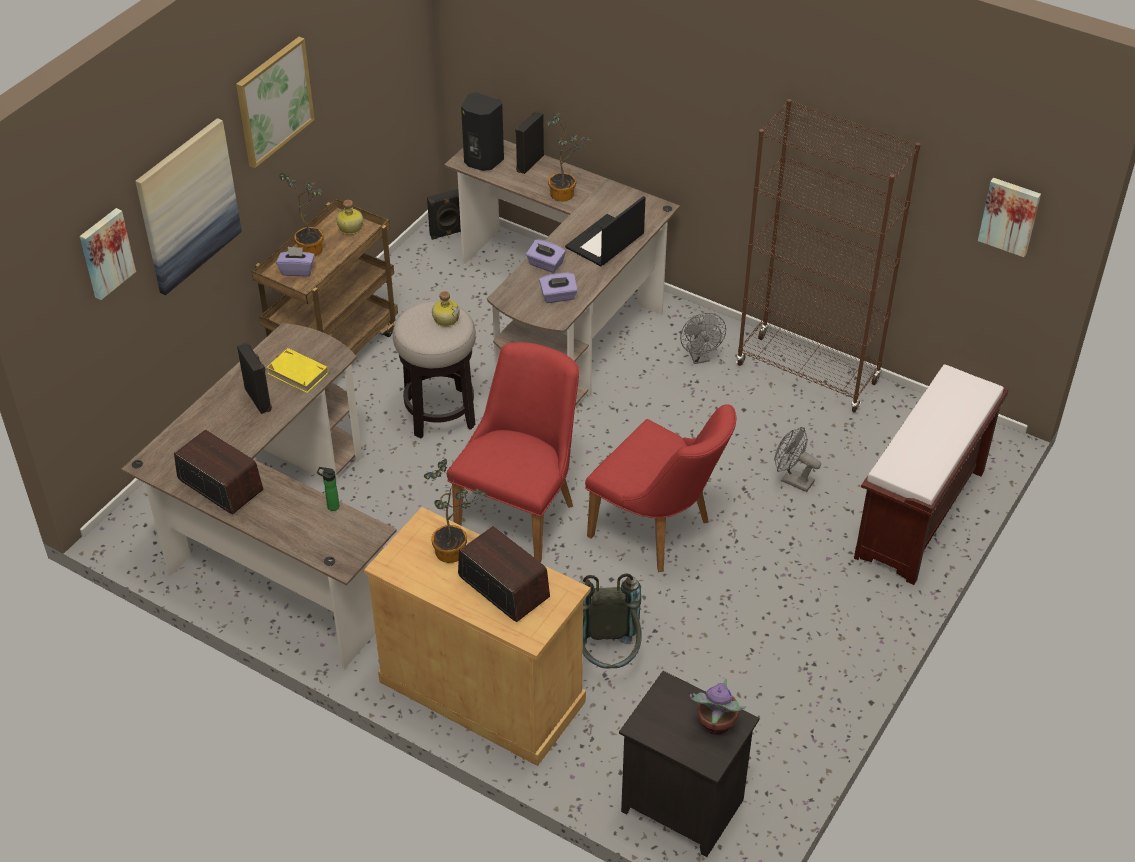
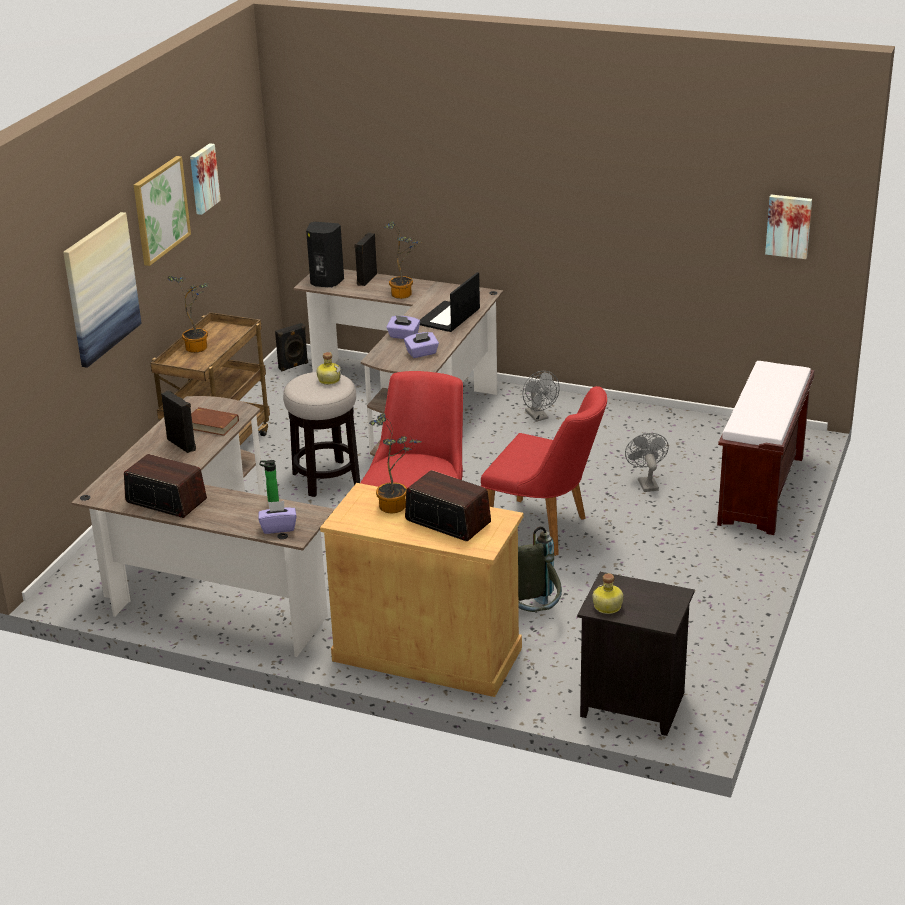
camera: 10 degrees left, 15 degrees down
(105, 253) = (41, 314): picture -> picture (203, 178)
(297, 270) = (189, 361): purple tissue box -> purple tissue box (278, 527)
(298, 373) = (211, 424): yellow book -> brown book
(350, 228) = (226, 331): bottle -> bottle (607, 607)
(716, 725) = (659, 598): potted plant -> none
(792, 480) = (646, 483): grey fan -> grey fan turned 60 degrees clockwise
(807, 373) = (633, 416): brown bookcase -> none

